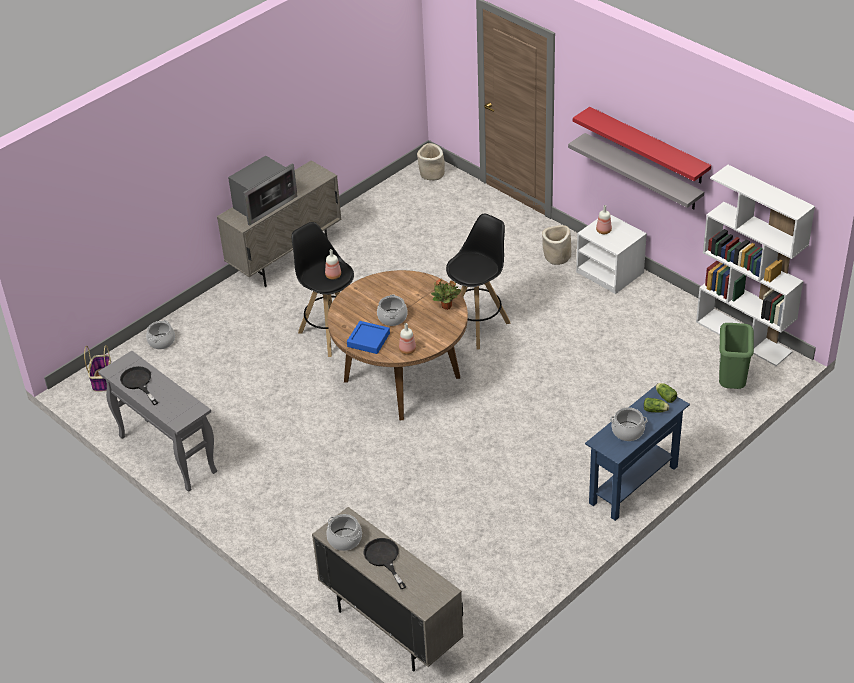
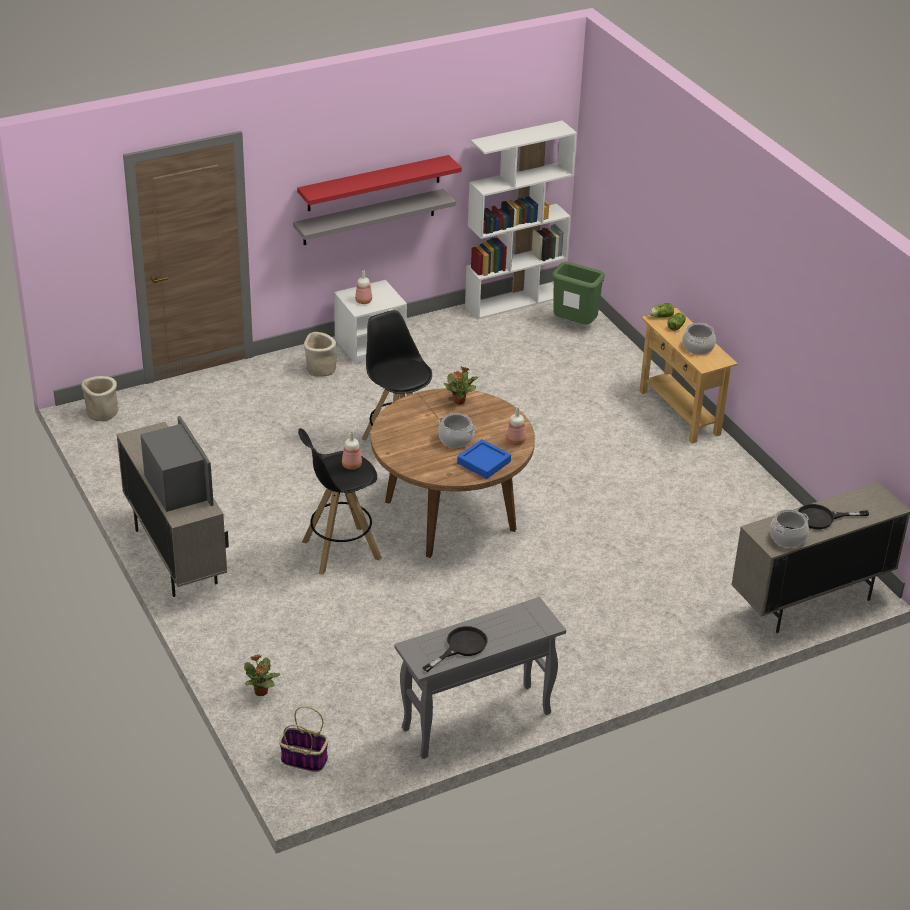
camera: 75 degrees left, 5 degrees down
(138, 383) = (461, 647): black frying pan -> black frying pan turned 150 degrees clockwise
(161, 341) = (261, 692): cooking pot -> potted plant
(633, 485) = (679, 412): blue console table -> beige console table

